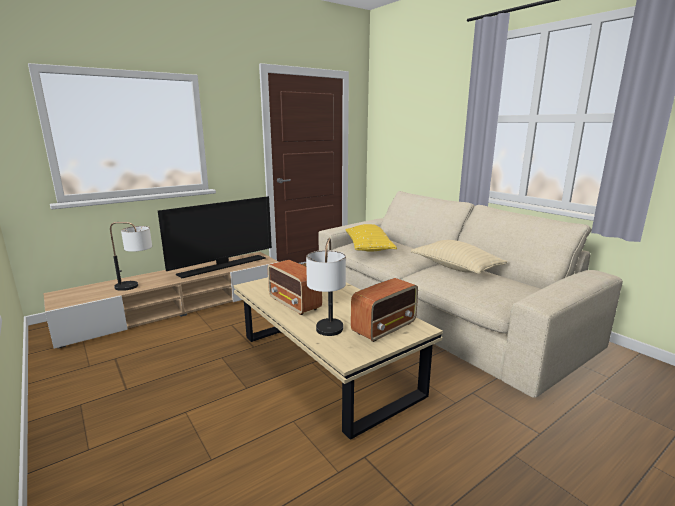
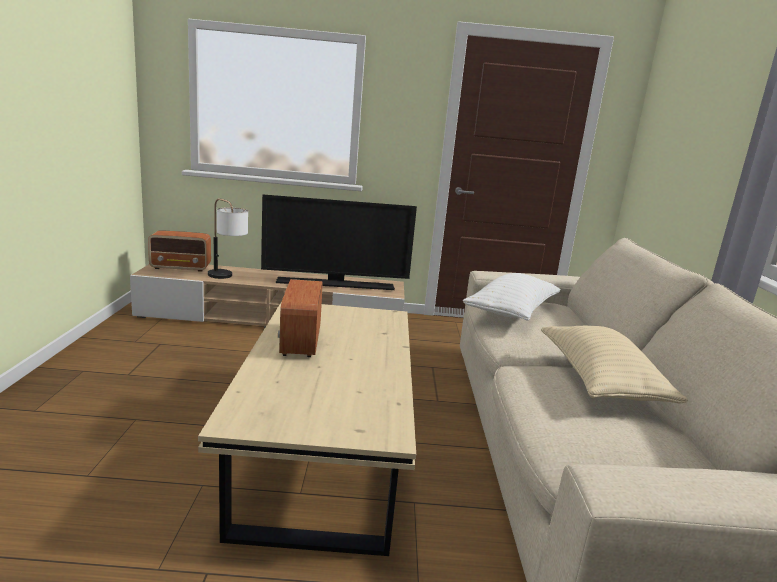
camera: 35 degrees right, 0 degrees up
(327, 336) = (263, 389): table lamp -> none
(368, 248) = (511, 312): yellow pillow -> white pillow
(385, 328) = (344, 412): radio -> radio (181, 268)

